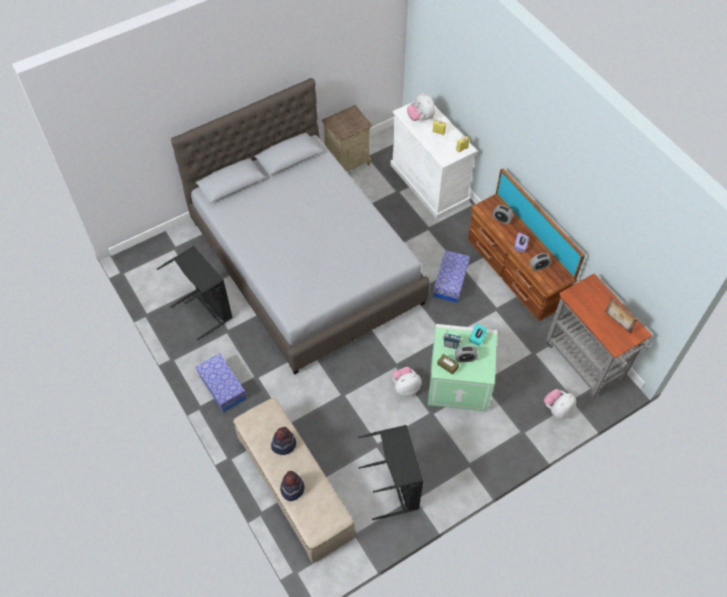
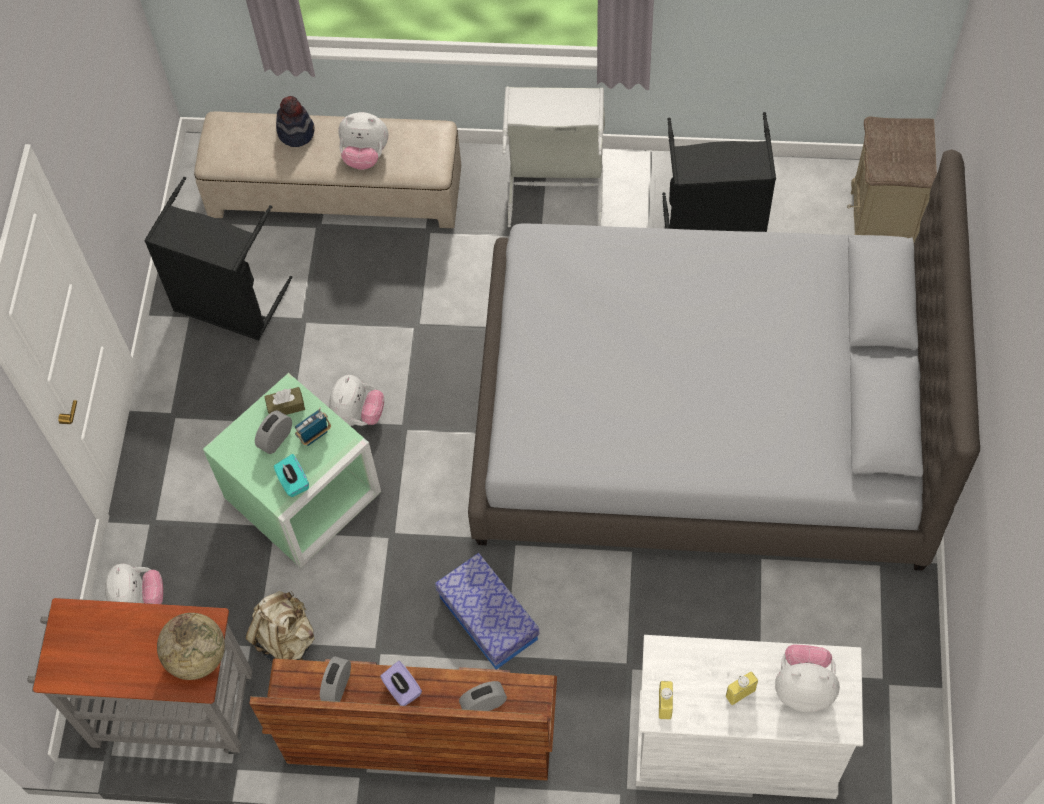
camera: 130 degrees right, 5 degrees up
(222, 387) = (555, 186): storage box -> grey laundry basket
(283, 444) = (365, 155): hat -> plush toy
(348, 163) = (892, 633): beige nightstand -> beige nightstand (880, 222)
(521, 343) = (286, 639): none -> beige backpack
(584, 290) = (197, 657): none -> globe
(617, 323) = (99, 655): picture frame -> none

